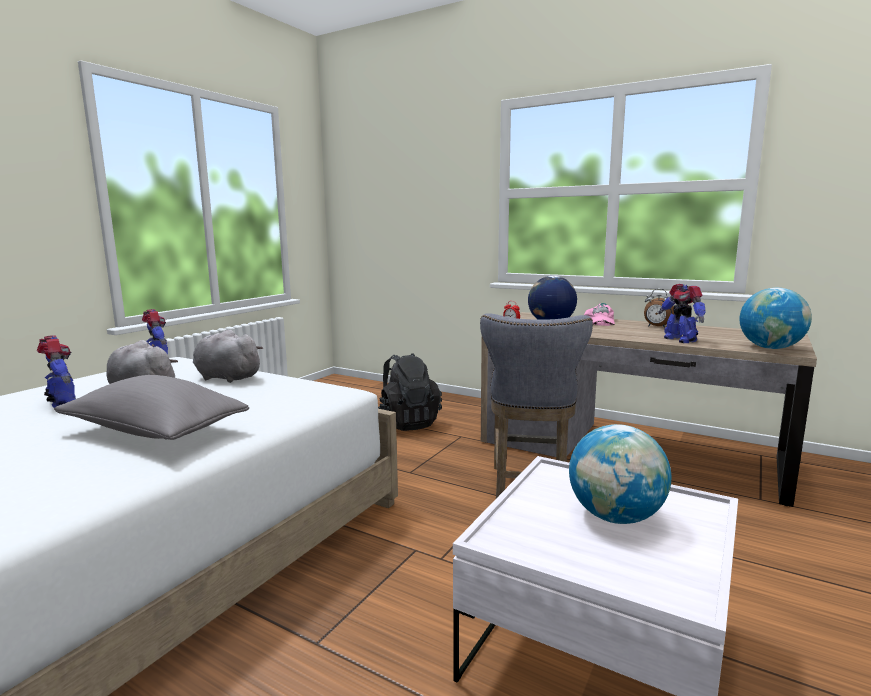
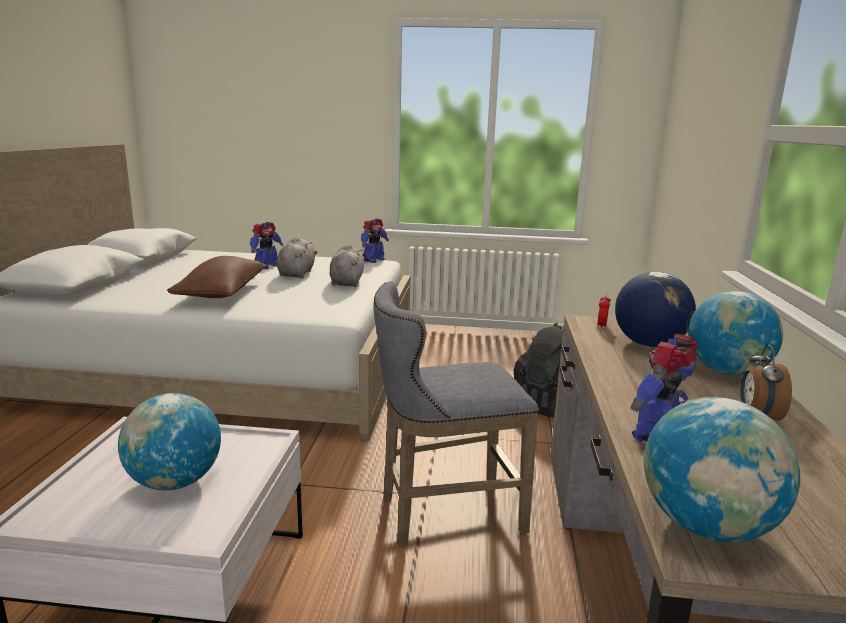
camera: 65 degrees right, 5 degrees up
(155, 432) = (222, 293): grey pillow -> brown pillow
(599, 321) = (726, 371): pink cap -> globe

